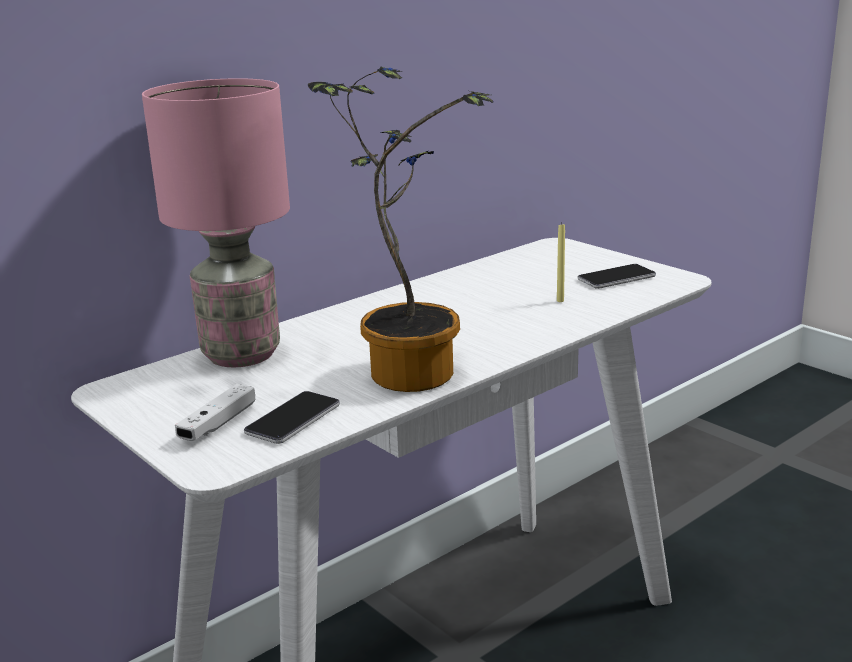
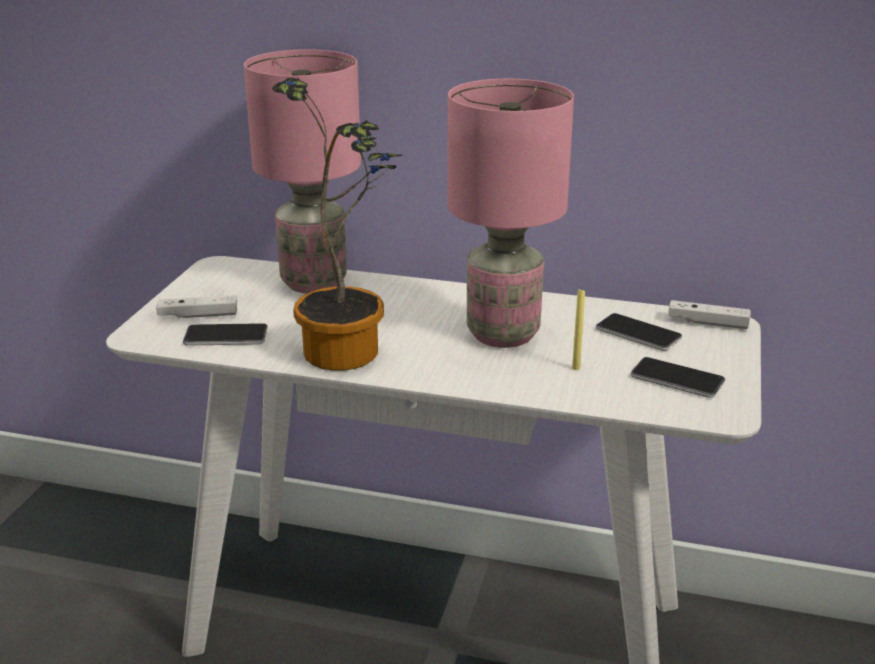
camera: 55 degrees right, 5 degrees up
(470, 308) = (504, 334): none -> pink table lamp
(533, 270) = (638, 333): none -> phone
(546, 249) = (707, 323): none -> white game controller

